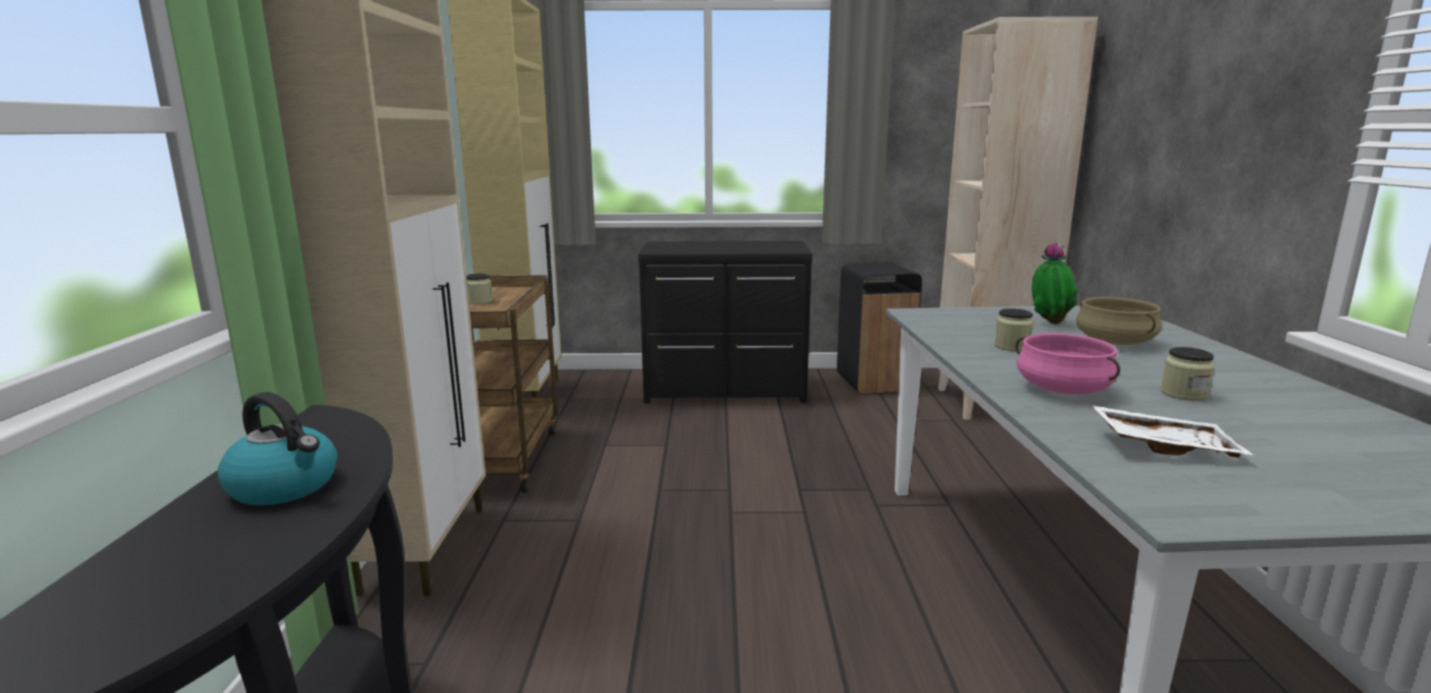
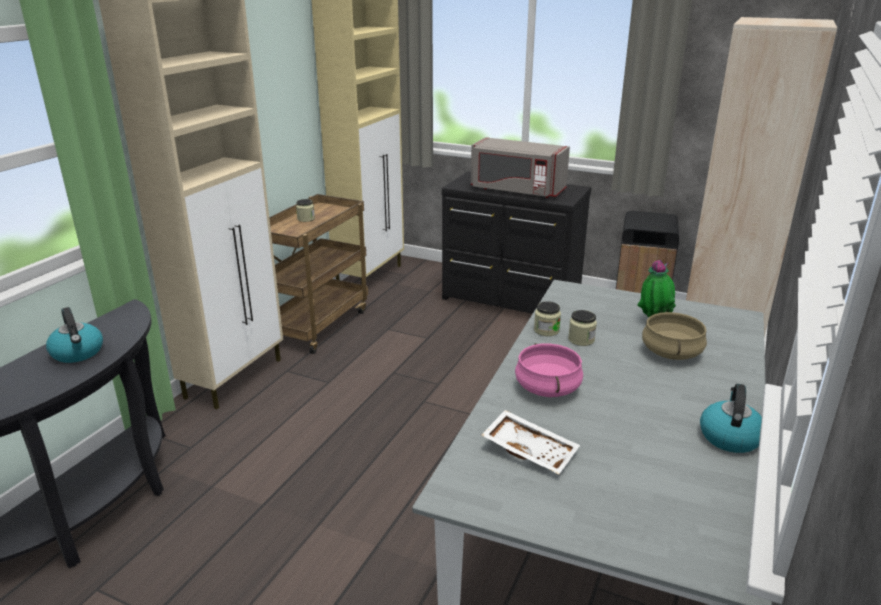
camera: 25 degrees right, 10 degrees up
(729, 248) = (516, 190): none -> grey microwave
(1183, 394) = (627, 414): jar -> jar (546, 330)
(1306, 392) = (729, 436): none -> kettle

